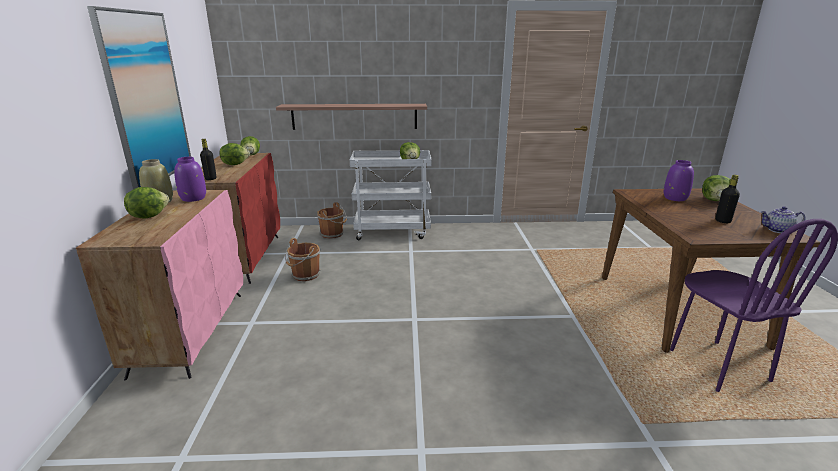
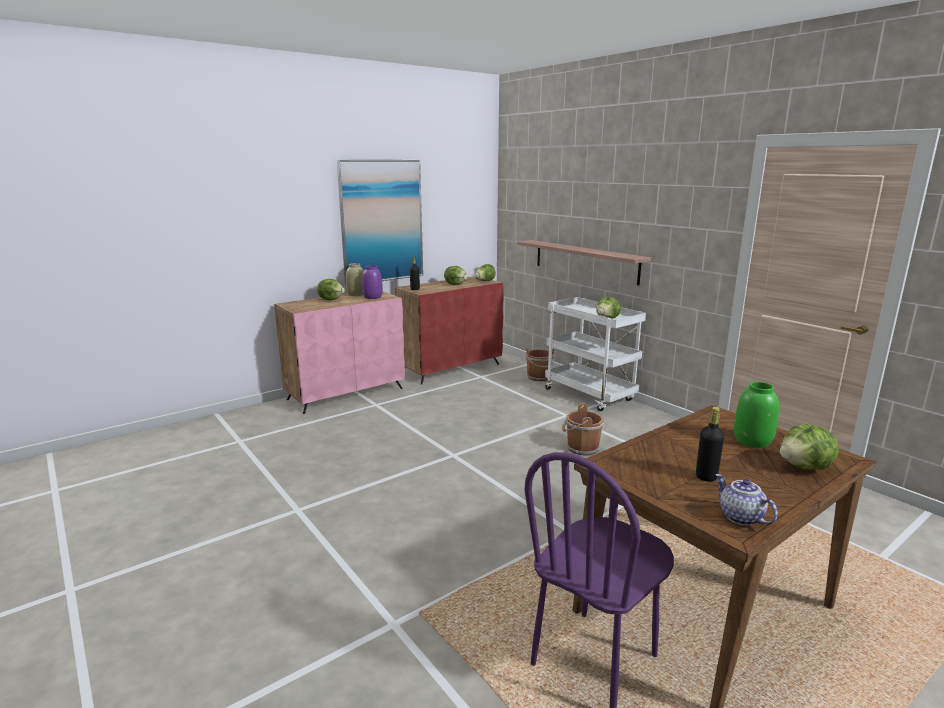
camera: 55 degrees right, 5 degrees down
(305, 275) = (457, 395): brown bucket -> brown bucket (581, 448)
(675, 198) = (753, 441): purple vase -> green vase

